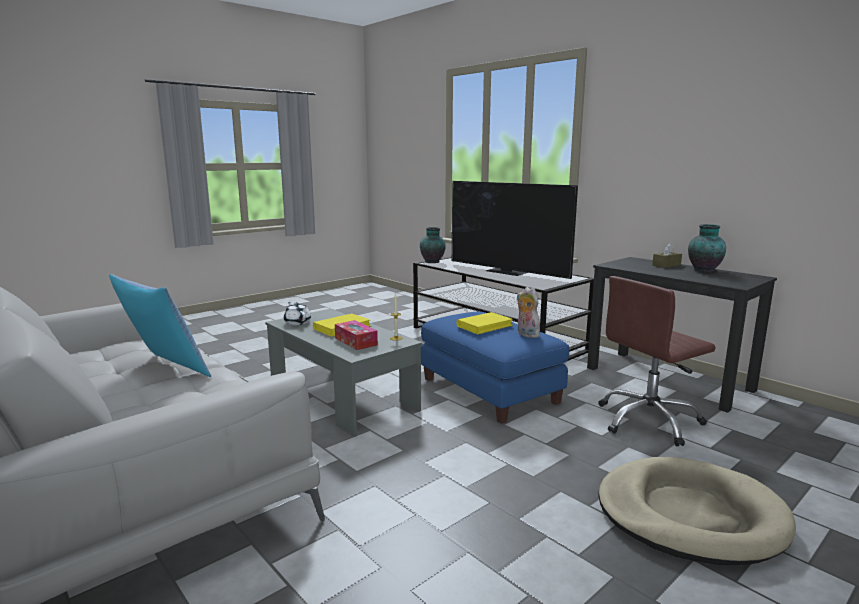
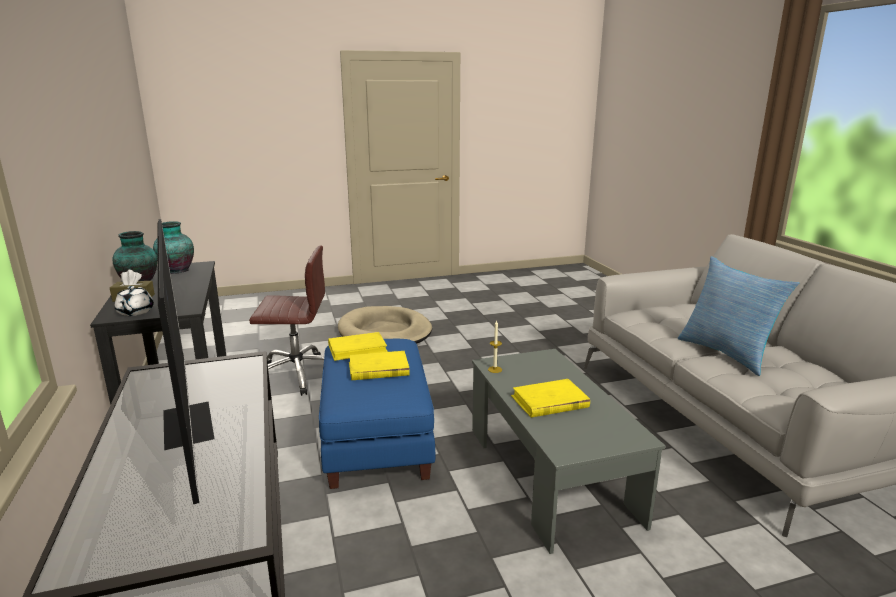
camera: 155 degrees left, 5 degrees up
(297, 322) = (612, 430): white teapot -> white teapot (135, 312)
(356, 341) = (541, 373): tissue box -> none
(433, 262) = (221, 539): vase -> vase (176, 271)
(526, 334) = (358, 349): plush toy -> yellow book

